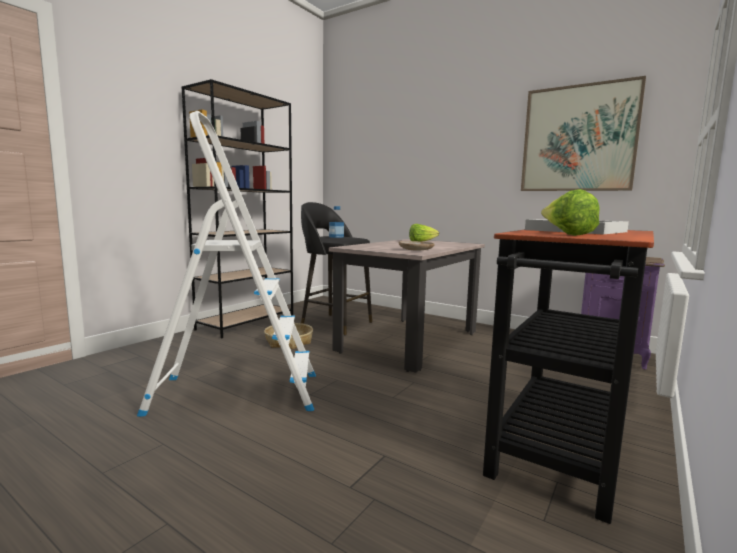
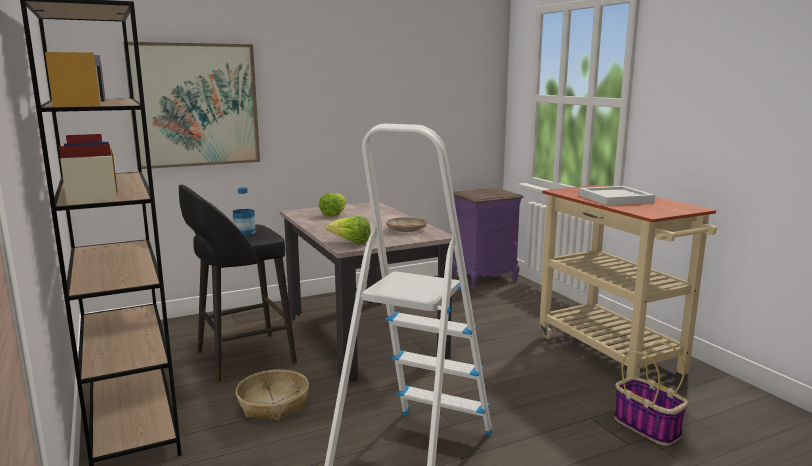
camera: 60 degrees left, 5 degrees up
(402, 498) = (648, 427): none -> basket
(560, 450) = (611, 354): black cart -> beige cart
(565, 234) = (662, 209): lettuce -> lettuce (351, 242)
(578, 139) = (429, 82): picture -> picture (195, 105)

